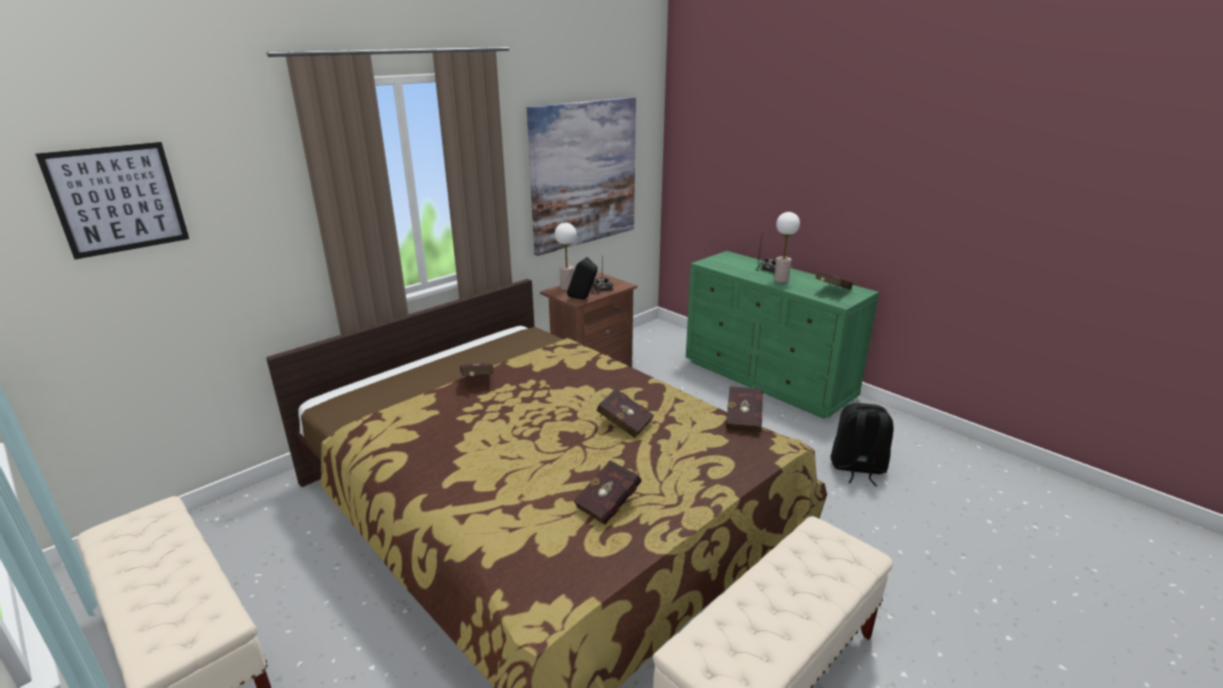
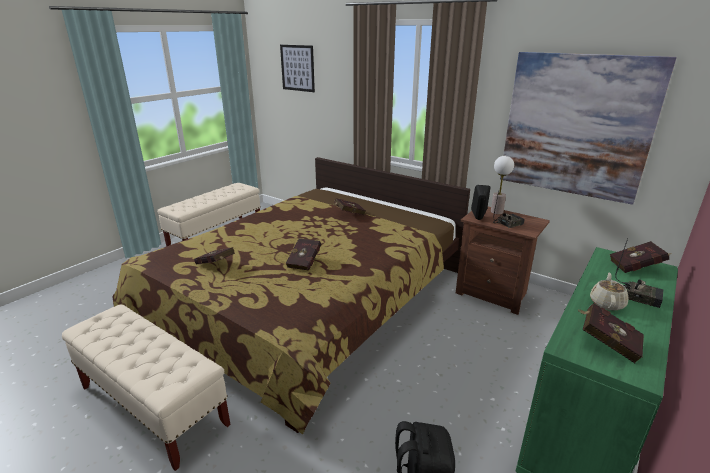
camera: 80 degrees right, 0 degrees up
(744, 419) = (322, 313): red book -> red book (637, 268)
(781, 280) = (606, 303): table lamp -> beige teapot

